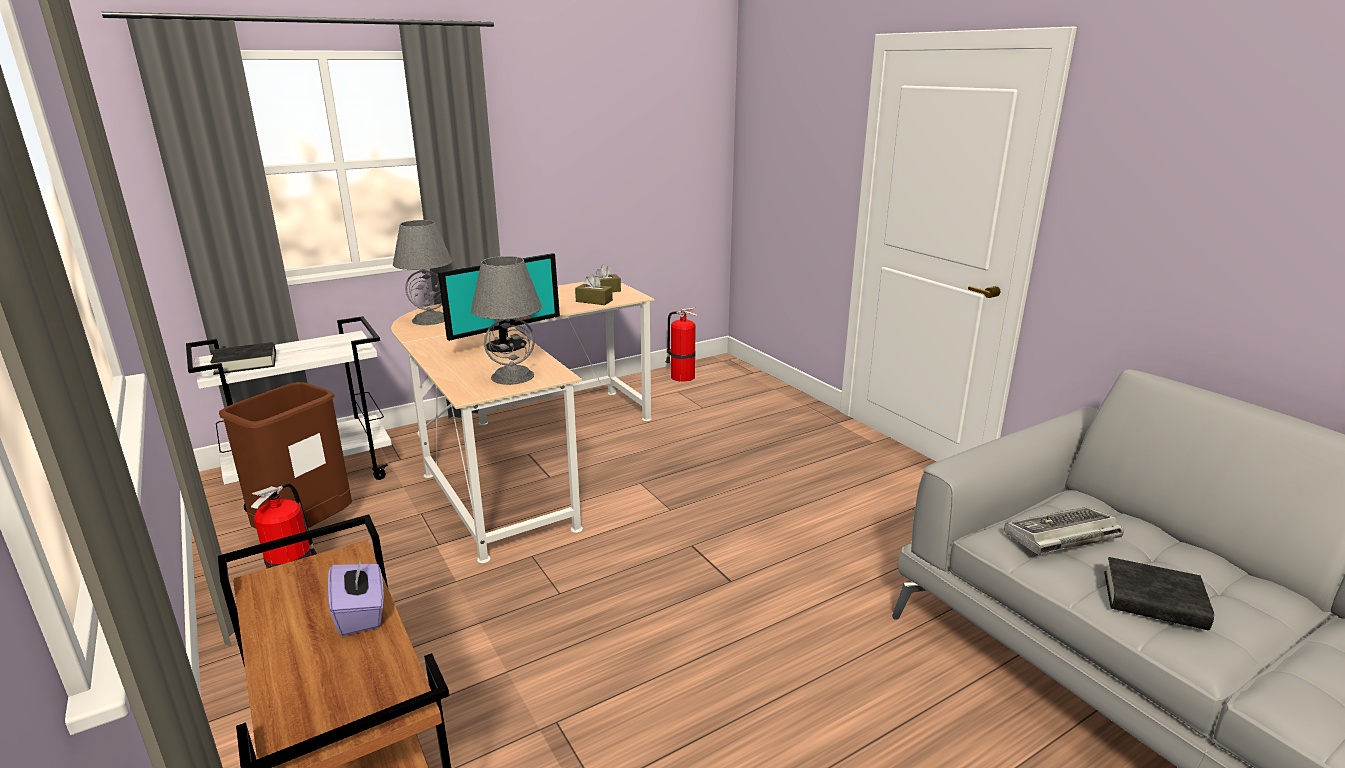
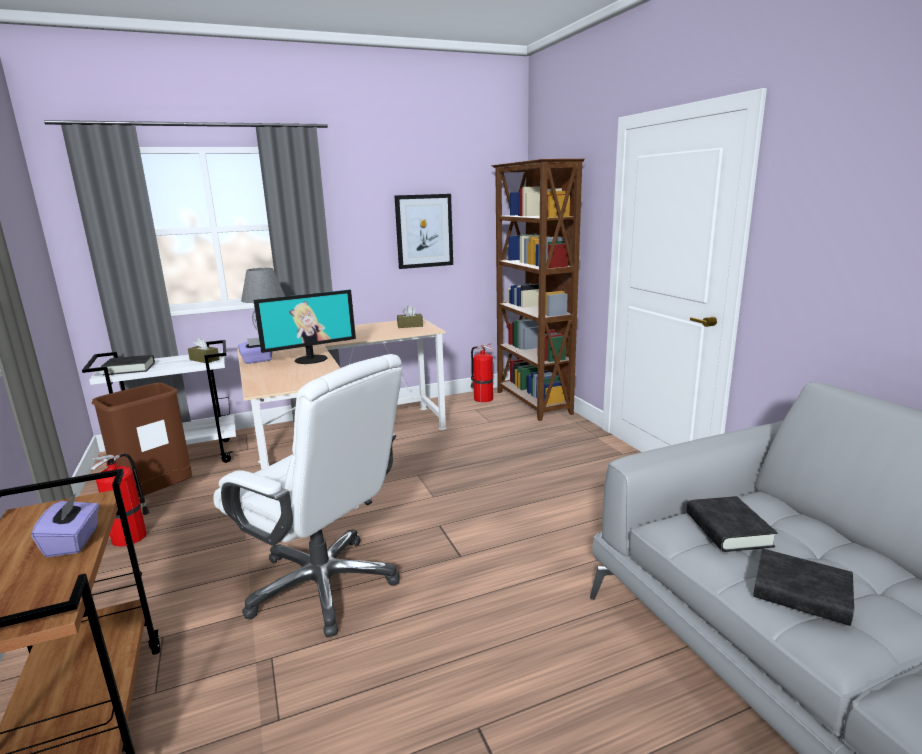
camera: 10 degrees right, 5 degrees down
(433, 349) = (257, 360): none -> purple tissue box
(512, 376) = (300, 380): grey table lamp -> none
(582, 630) = (324, 585): none -> white office chair
(594, 301) = (398, 332): brown tissue box -> brown tissue box (204, 359)
(610, 163) = (424, 231): none -> picture
(745, 380) = (532, 403): none -> brown bookcase
(1060, 537) = (728, 530): keyboard -> black book

